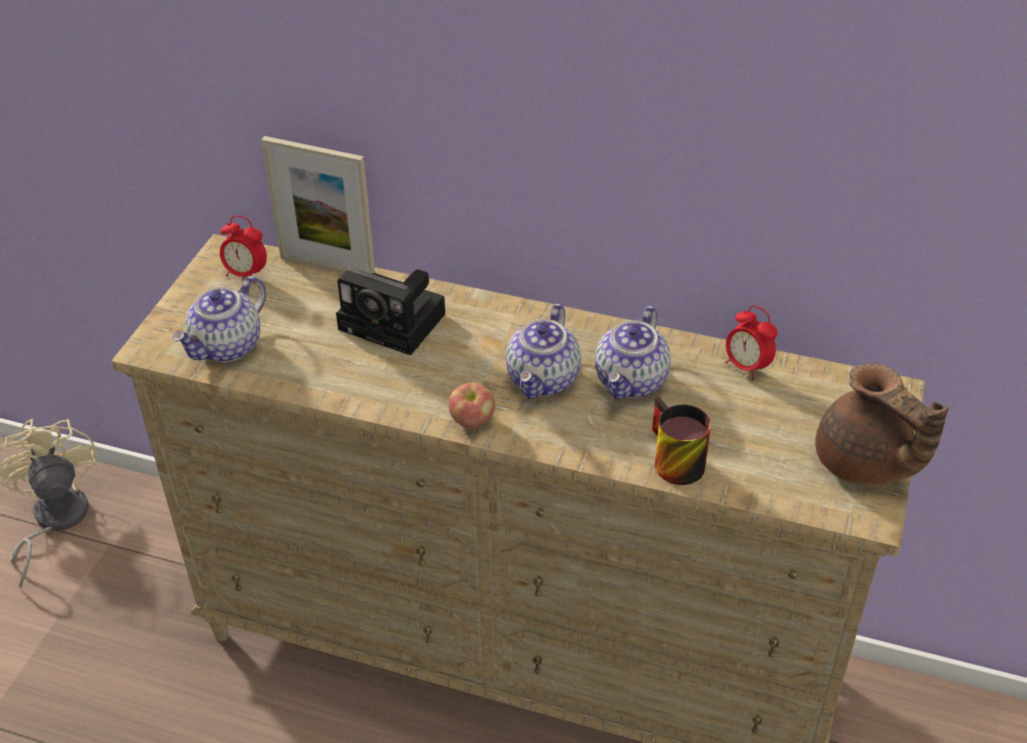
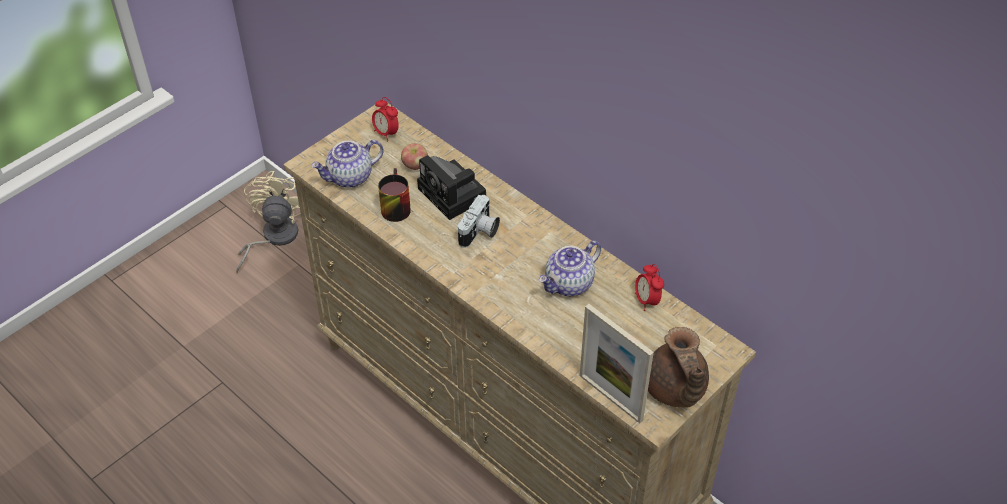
camera: 25 degrees right, 5 degrees up
(327, 267) = (435, 144): picture frame -> picture frame (610, 397)
(464, 357) = (480, 232): none -> camera
(472, 420) = (459, 274): apple -> apple (415, 165)
(544, 380) = (517, 264): teapot -> none
(670, 461) = (558, 342): mug -> mug (393, 206)

